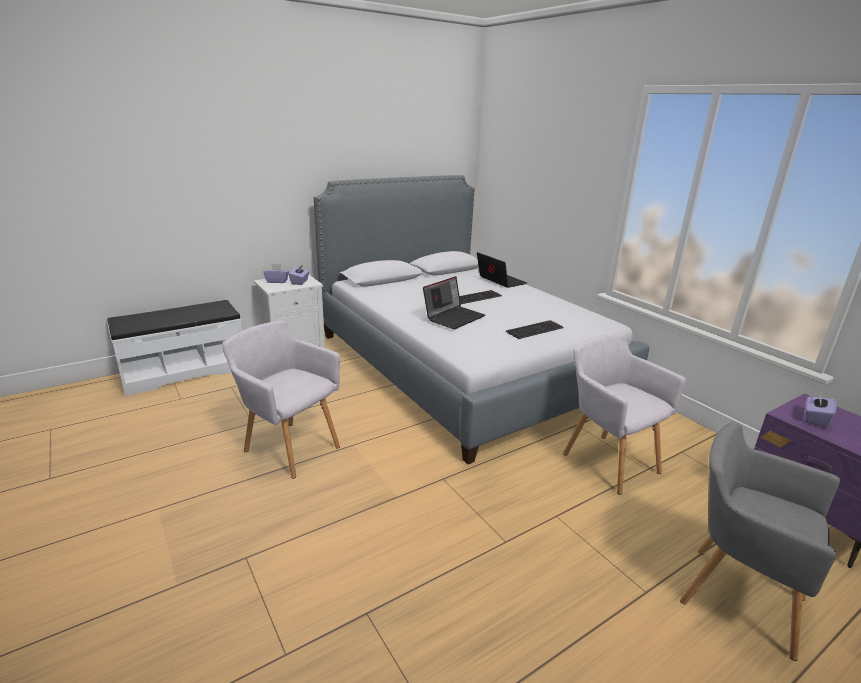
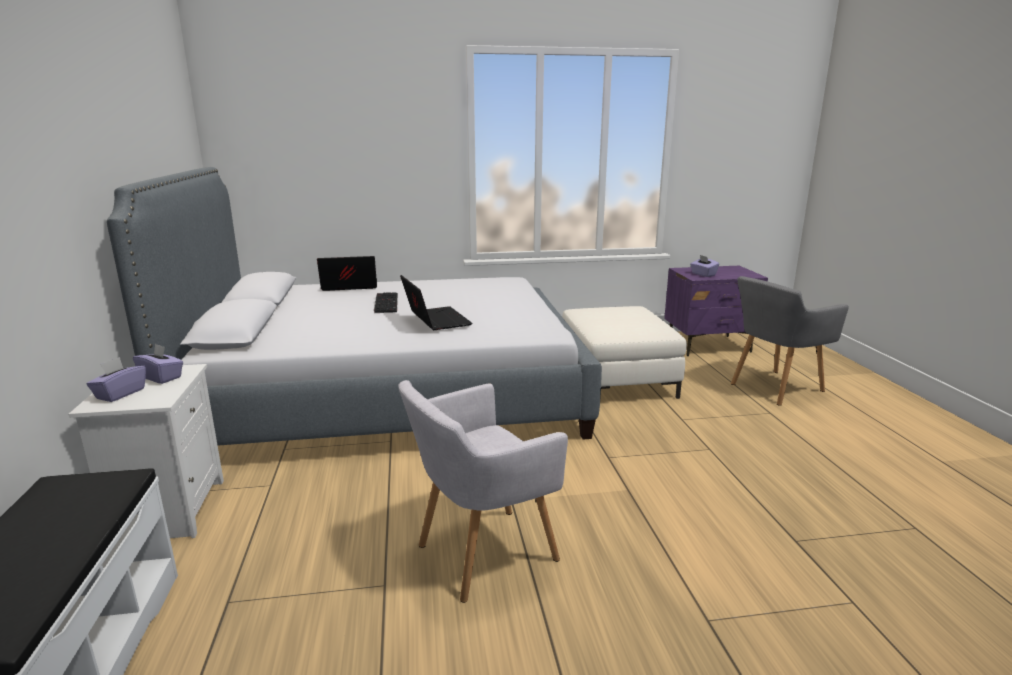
camera: 65 degrees left, 5 degrees down
(534, 329) = (500, 300): keyboard -> none
(607, 460) = (616, 379): grey armchair -> white ottoman

